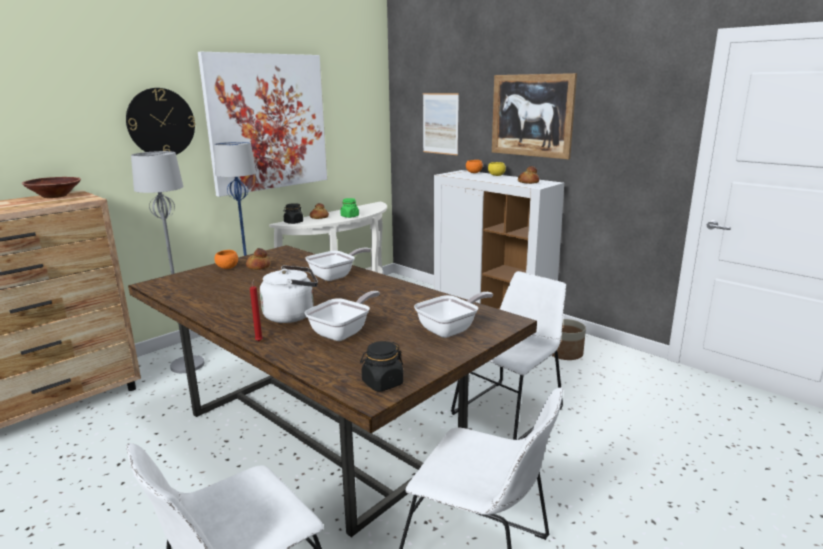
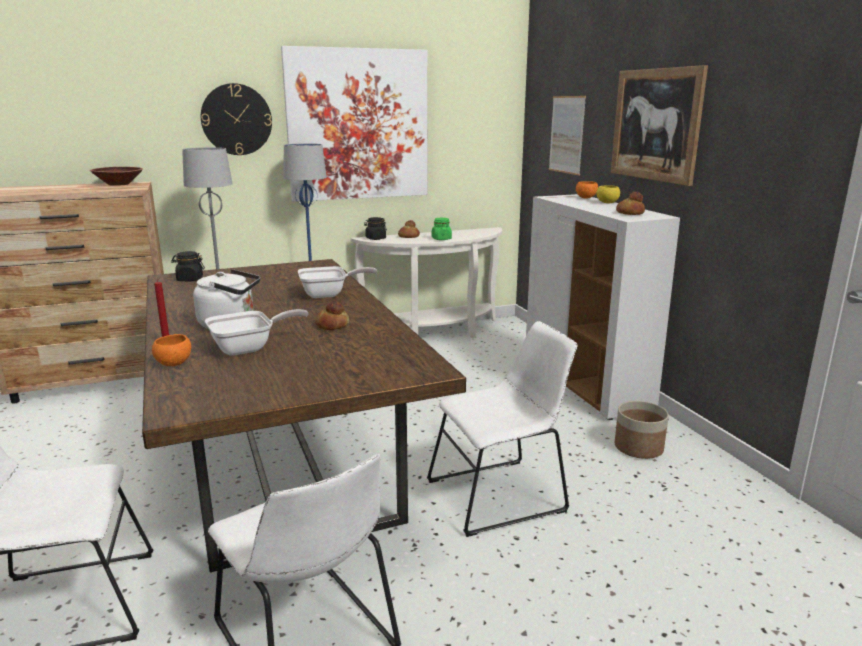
camera: 25 degrees right, 0 degrees up
(227, 268) = (246, 272): orange bowl -> orange bowl (173, 363)
(258, 266) = (274, 275): bread -> bread (332, 325)
(382, 383) = (204, 403): black jar -> black jar (189, 279)
(451, 329) = (354, 367): frying pan -> none

